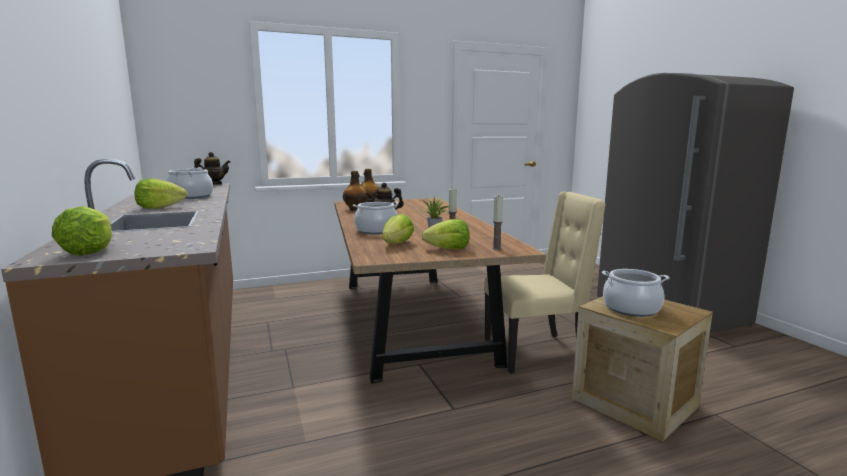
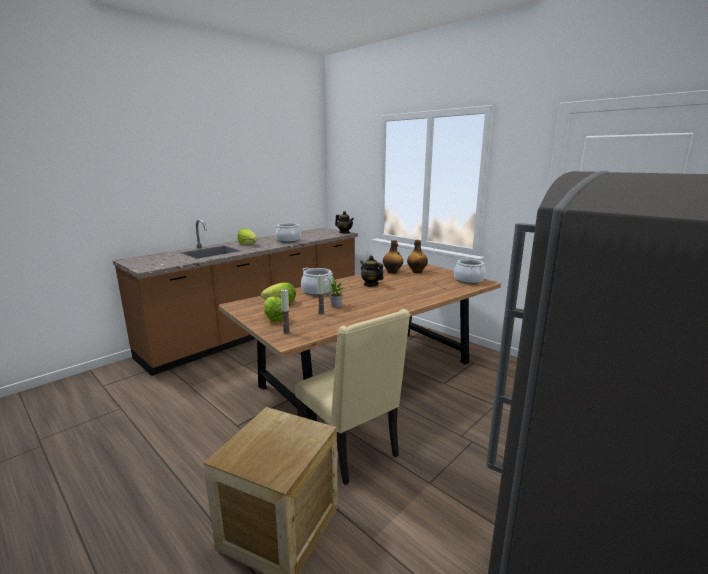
camera: 65 degrees right, 5 degrees up
(89, 251) = (139, 260): lettuce -> none
(631, 308) = (270, 435): cooking pot -> cooking pot (468, 280)

